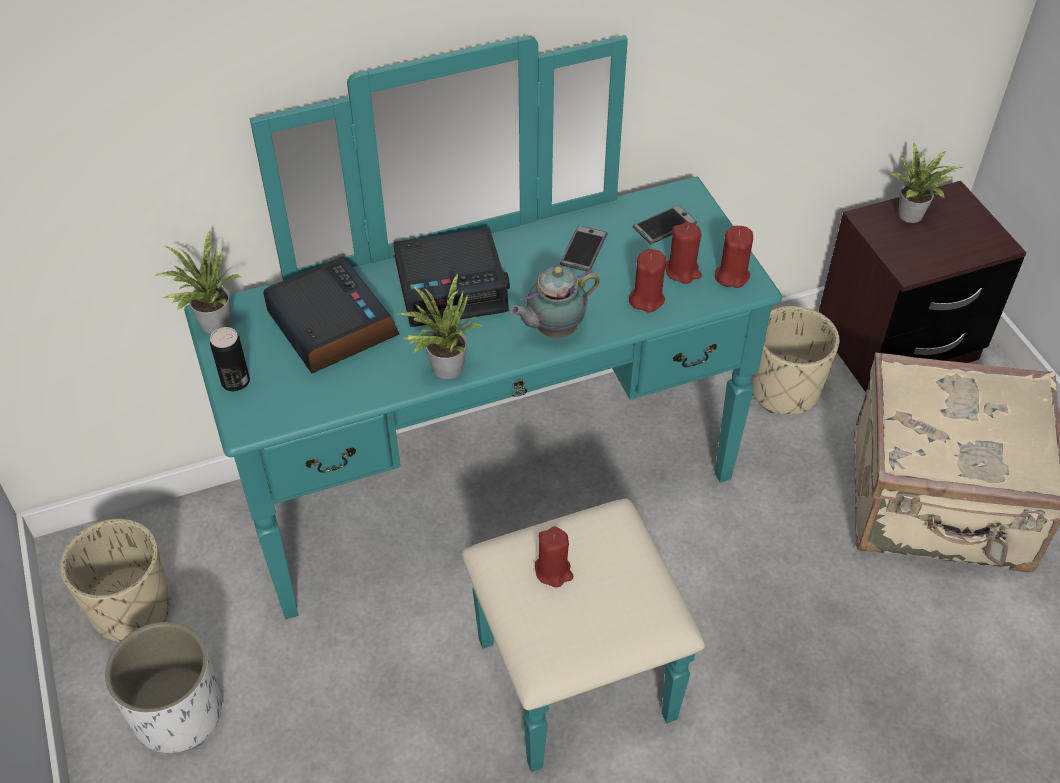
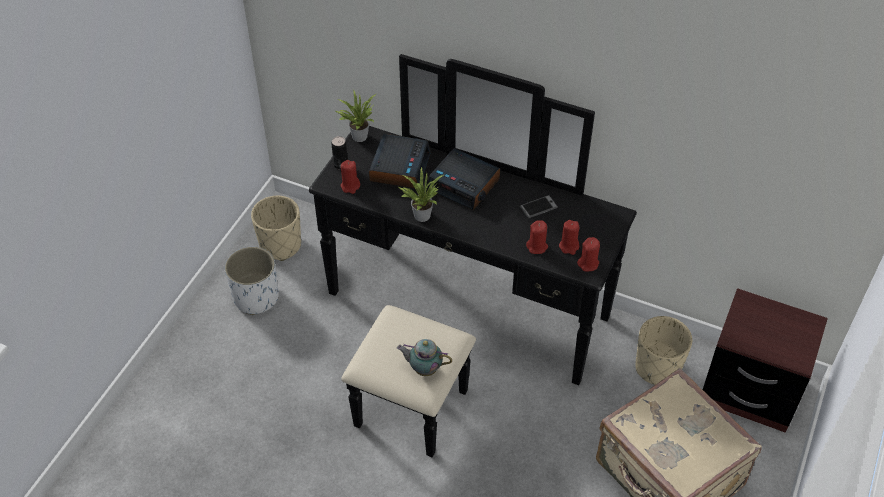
camera: 45 degrees right, 0 degrees up
(511, 526) = (456, 328): turquoise dresser -> black dresser
(553, 330) = (481, 231): teapot -> teapot (424, 369)
(553, 571) = (405, 337): red candle -> red candle (350, 186)
(664, 225) = (588, 221): phone -> none
(913, 215) = (773, 316): potted plant -> none

